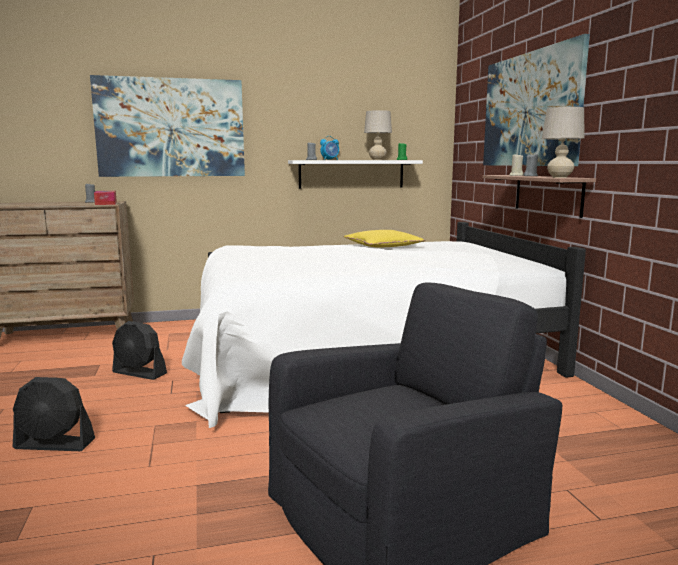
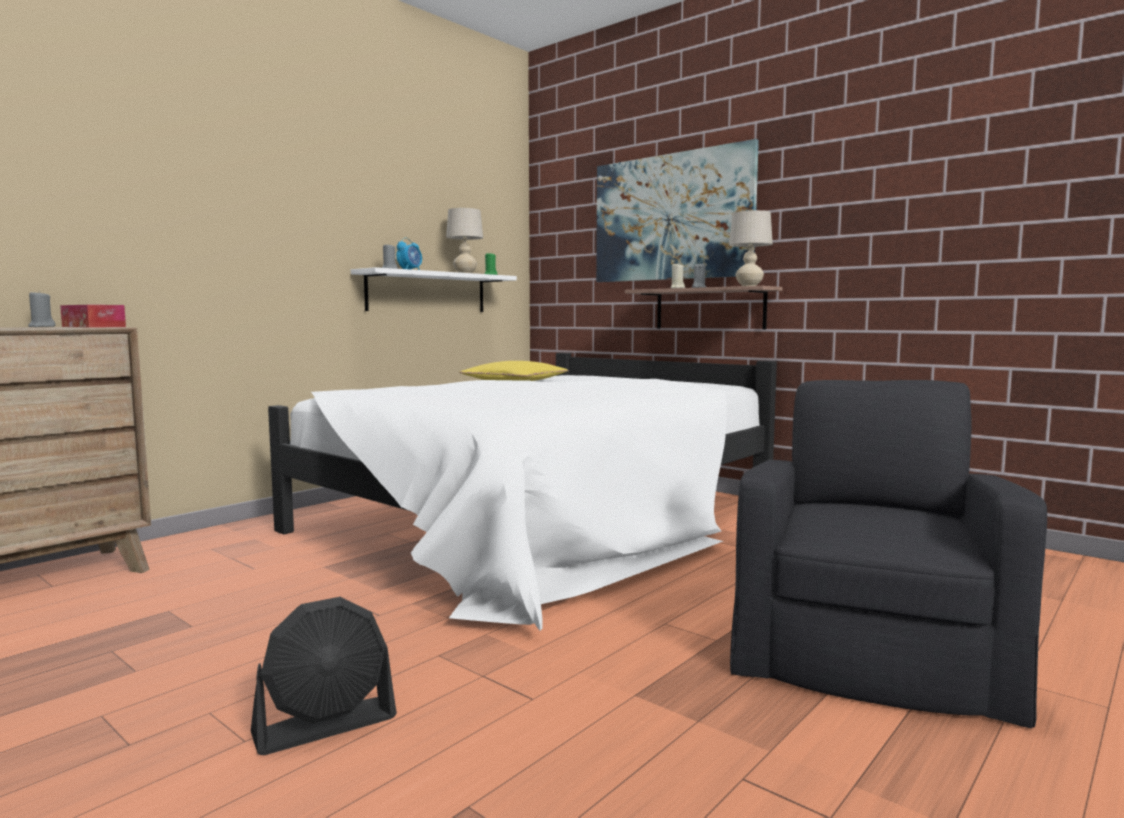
camera: 35 degrees left, 5 degrees down
(139, 373) = (271, 605): black fan -> none
(171, 128) = (177, 206): picture -> none

